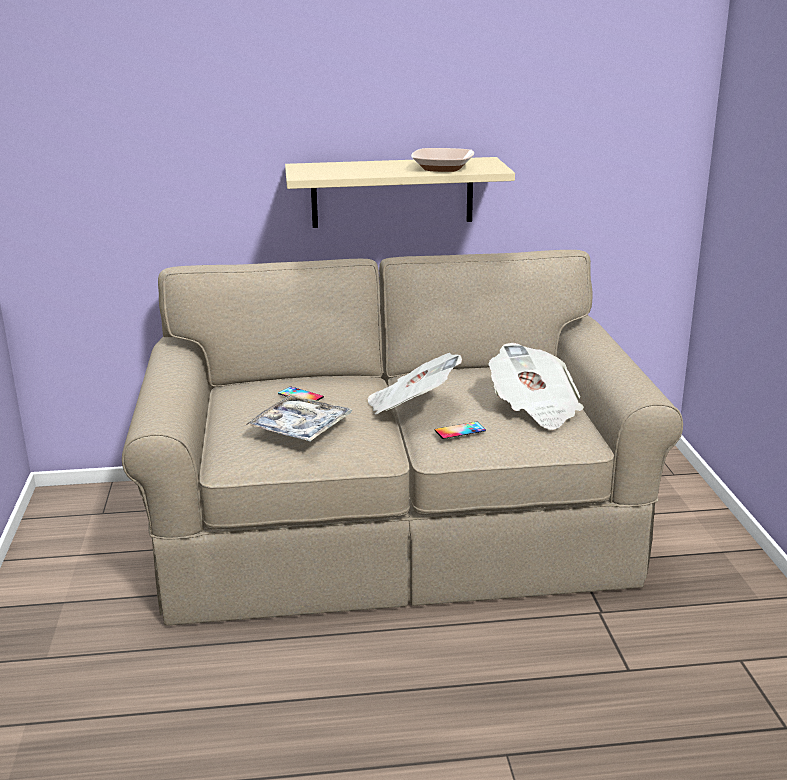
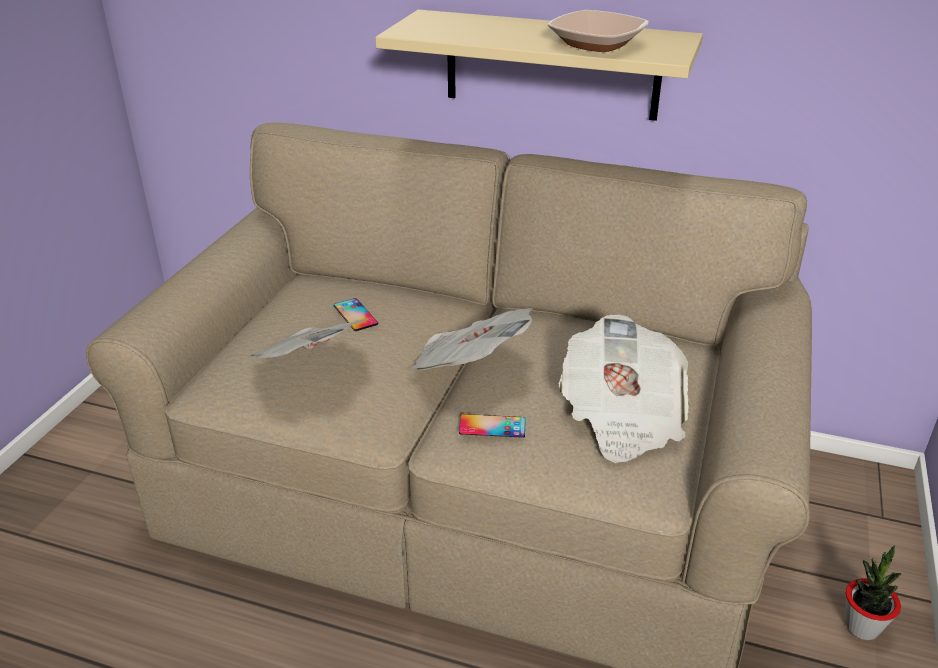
camera: 25 degrees right, 10 degrees up
(300, 428) = (310, 365): tray -> newspaper
(699, 531) = (862, 627): none -> potted plant

